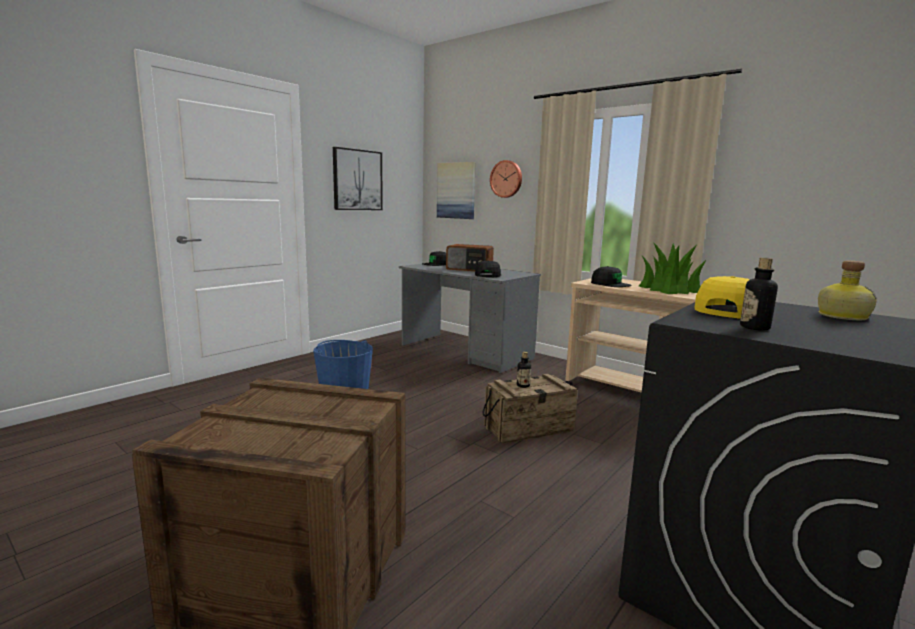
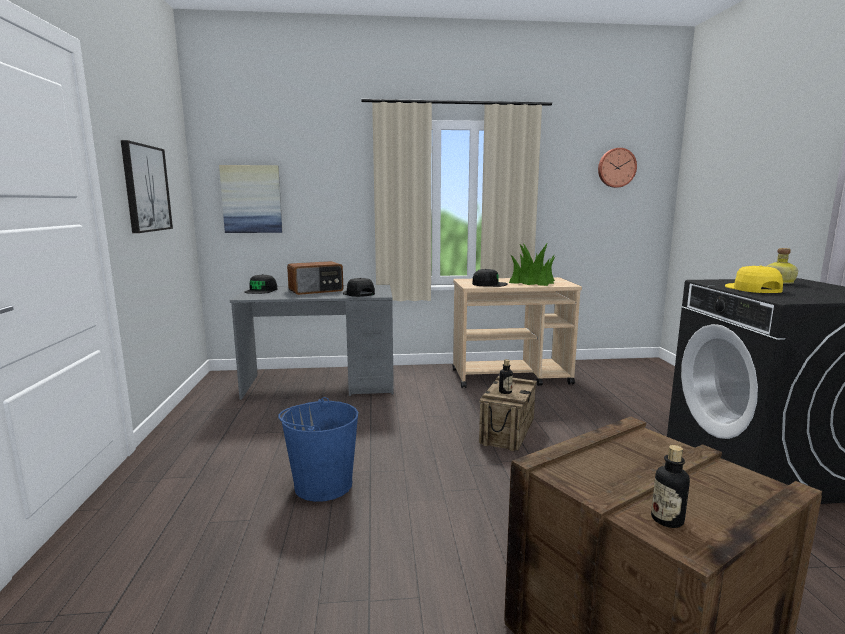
camera: 45 degrees left, 0 degrees up
(506, 179) = (325, 186): wall clock -> wall clock (616, 168)
(754, 327) = (808, 296): bottle -> bottle (667, 519)

